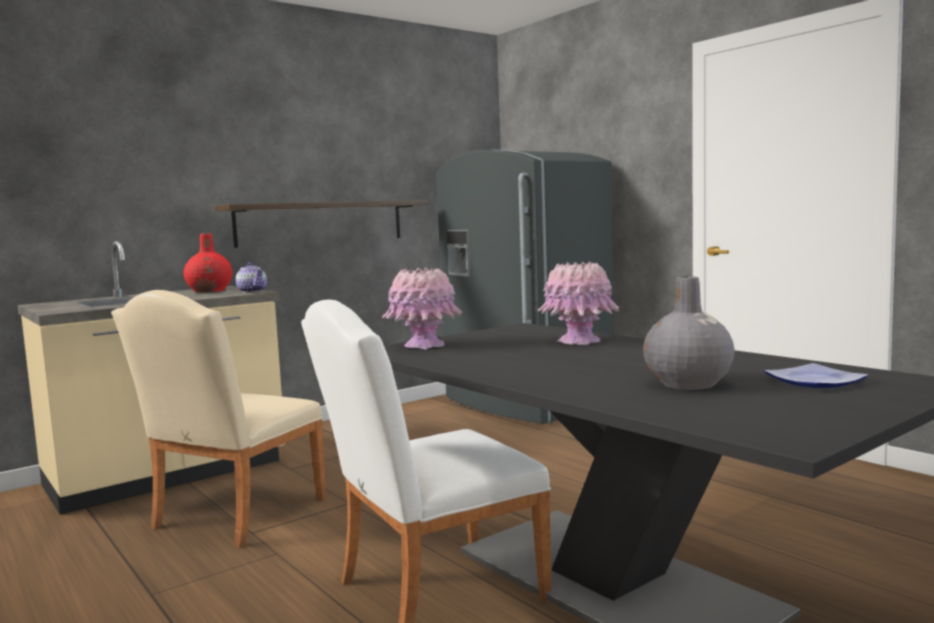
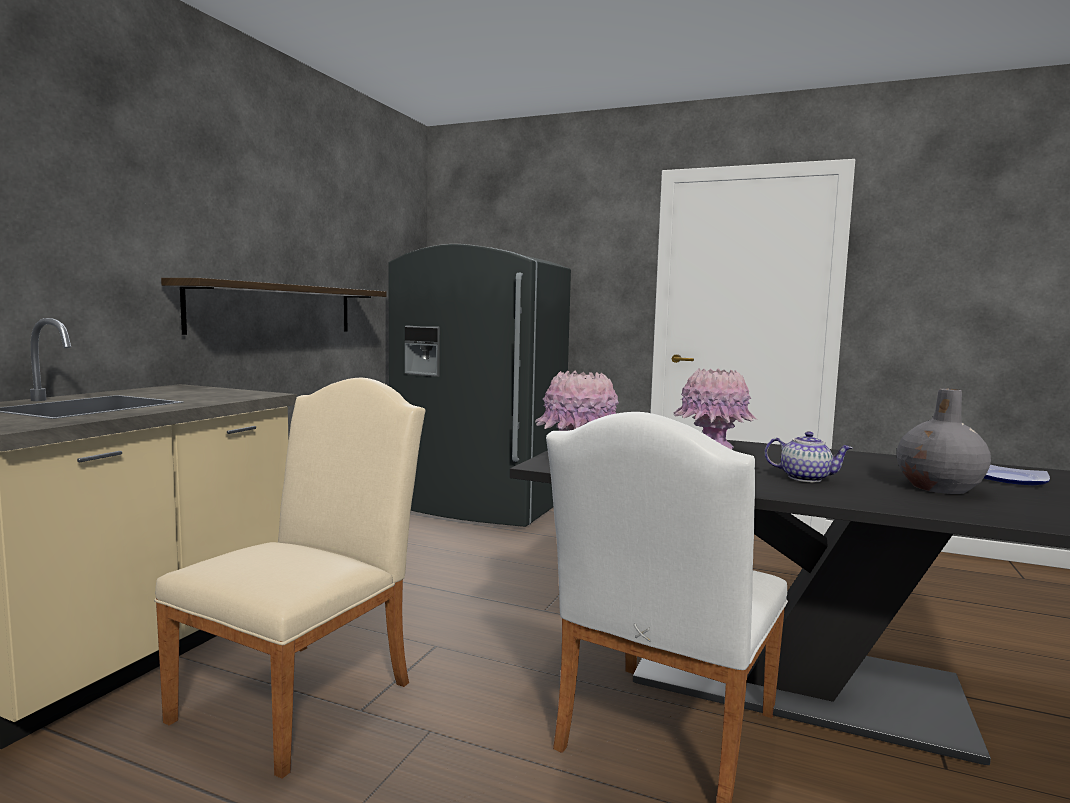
camera: 30 degrees left, 0 degrees up
(210, 290) = (178, 391): red vase -> none
(232, 517) = (306, 694): beige chair -> beige chair turned 150 degrees counterclockwise
(253, 291) = (257, 393): teapot -> teapot (805, 478)

